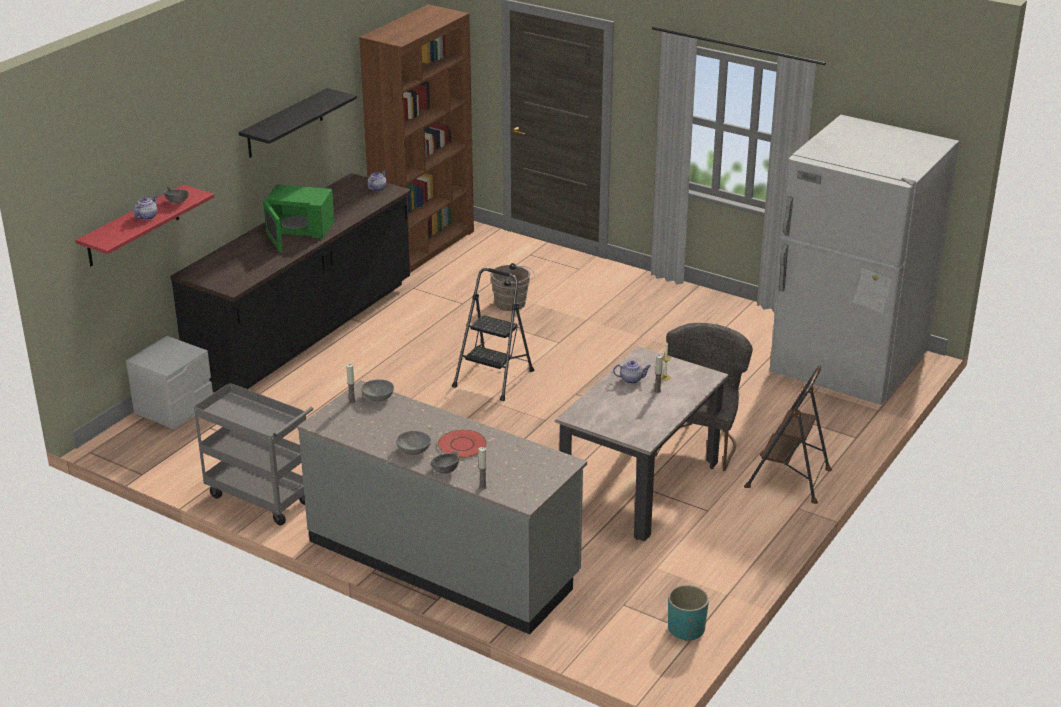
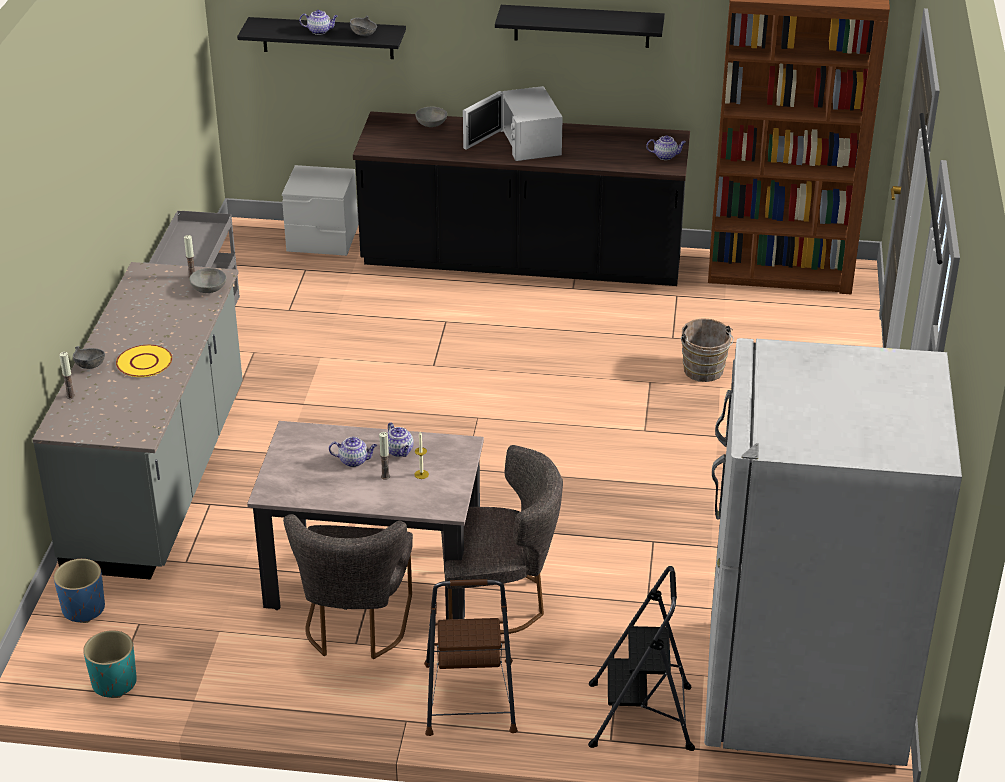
camera: 65 degrees right, 5 degrees up
(133, 226) = (327, 38): red shelf -> black shelf
(298, 229) = (526, 142): green microwave -> white microwave
(414, 450) = (119, 337): grey bowl -> grey bowl (431, 124)
(462, 445) = (144, 362): red plate -> yellow plate
(495, 377) = (530, 407): black step ladder -> black step ladder (644, 715)
(587, 630) = (83, 609): none -> blue planter
(630, 399) = (354, 461): none -> teapot
(691, 507) = (355, 628): none -> grey chair

